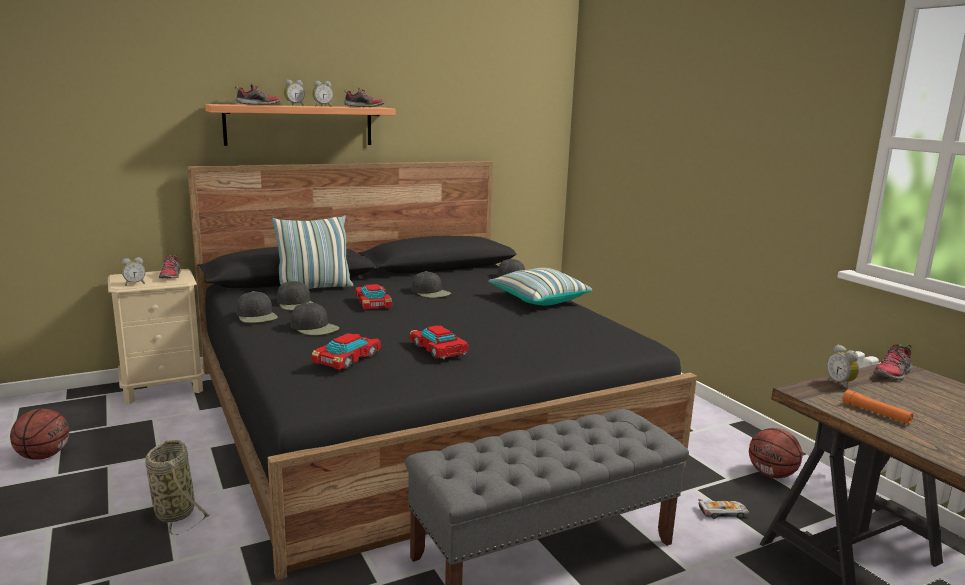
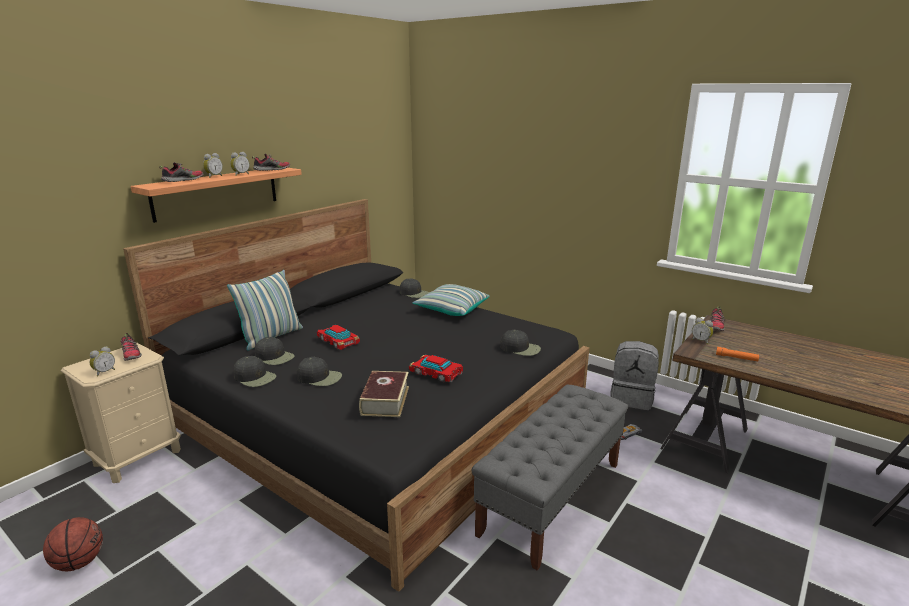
camera: 25 degrees left, 5 degrees up
(174, 511) = (262, 568): basket -> none
(348, 358) = (385, 400): toy car -> book
(431, 292) = (368, 320): black cap -> black cap (520, 348)
(771, 474) = (632, 398): basketball -> grey backpack

